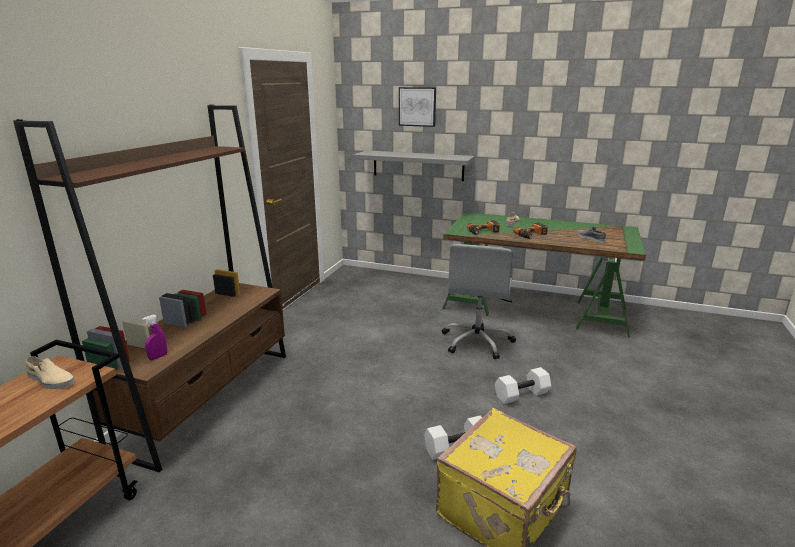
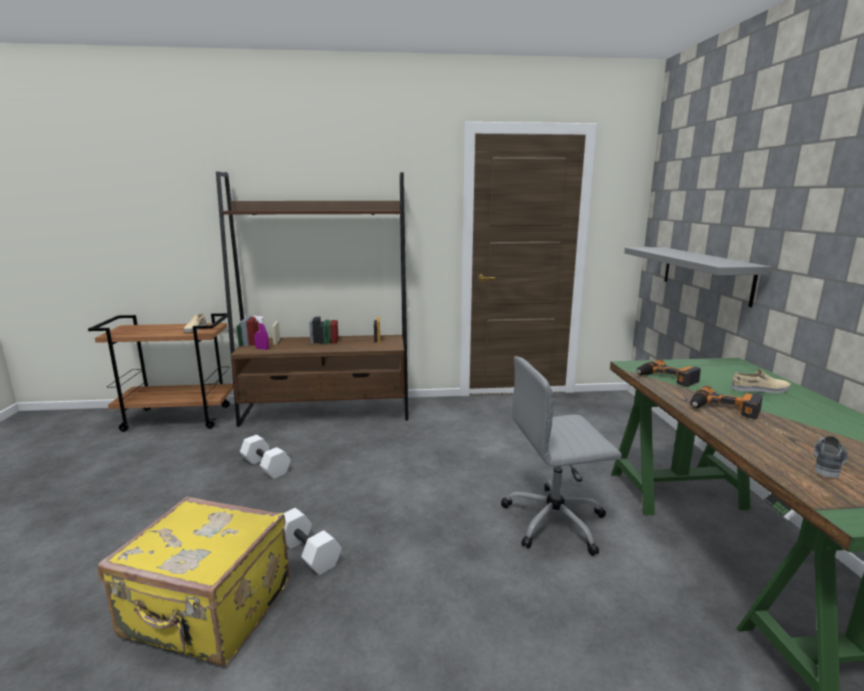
camera: 65 degrees right, 5 degrees down
(417, 106) = (718, 186): picture -> none
(521, 395) = (448, 589): white dumbbell -> white dumbbell (264, 466)

